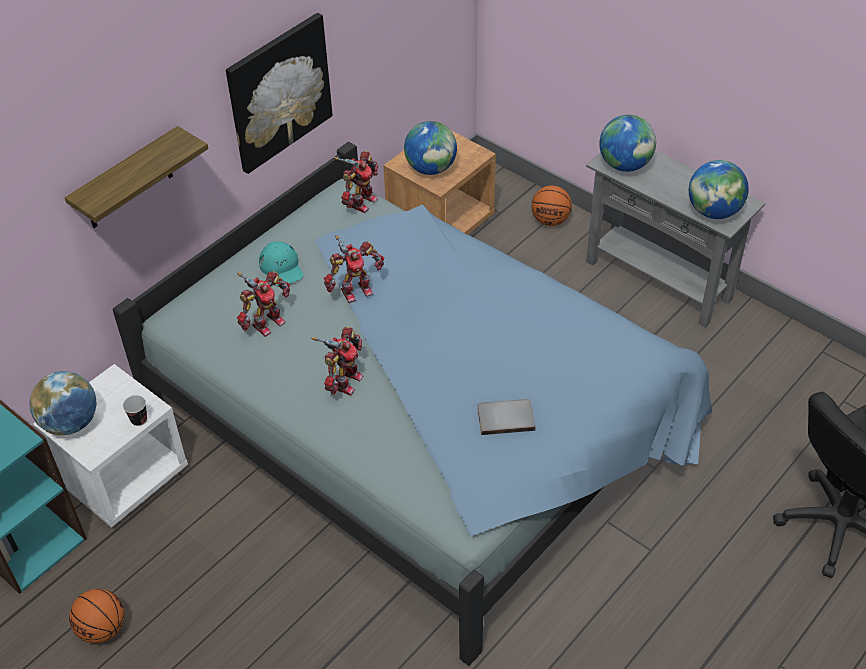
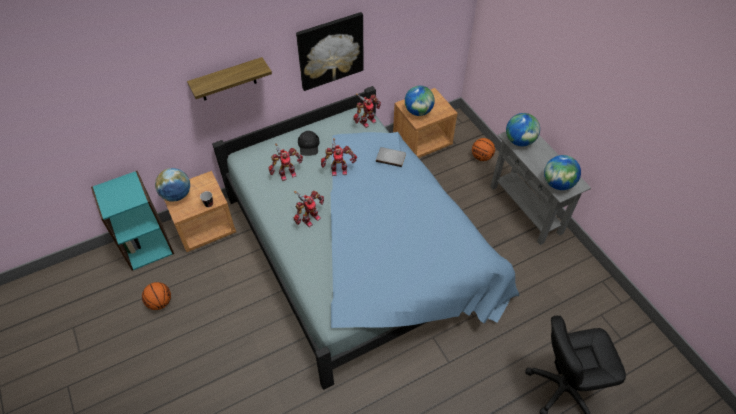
camera: 20 degrees right, 5 degrees up
(124, 476) = (205, 227): white nightstand -> brown nightstand
(281, 268) = (308, 145): turquoise cap -> black cap
(505, 417) = (382, 267): grey book -> grey book (391, 157)

